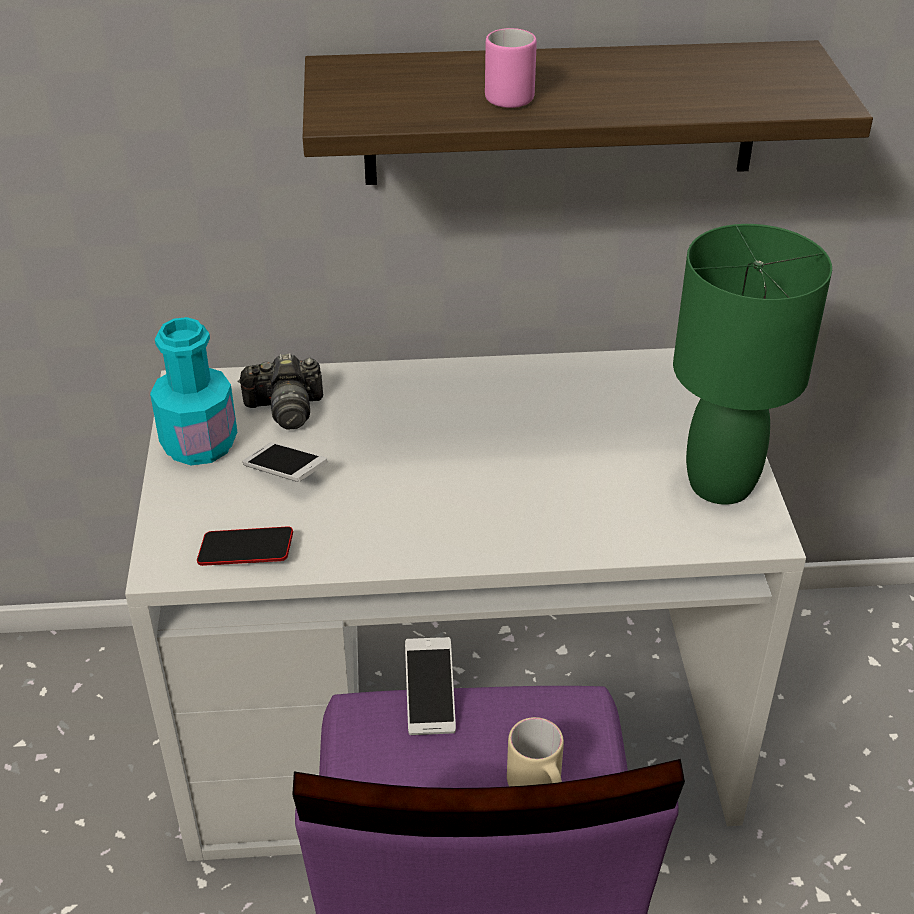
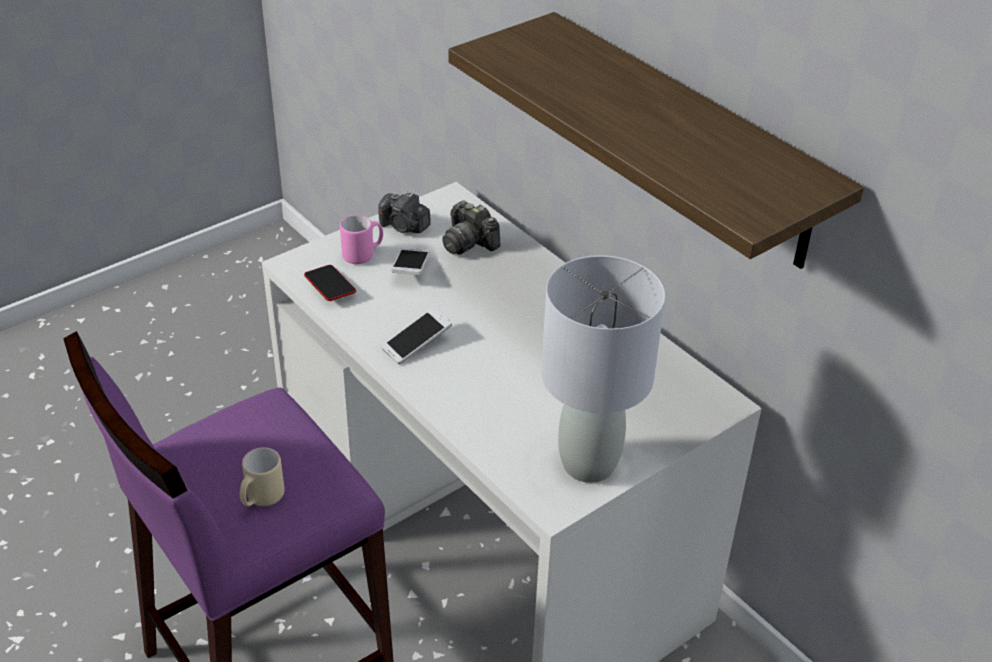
camera: 55 degrees right, 0 degrees up
(199, 444) = (404, 226): turquoise bottle -> camera
(430, 696) = (300, 422): phone -> phone (416, 344)
(510, 95) = (589, 93): pink mug -> pink mug (363, 254)
(722, 485) = (588, 465): green table lamp -> grey table lamp

